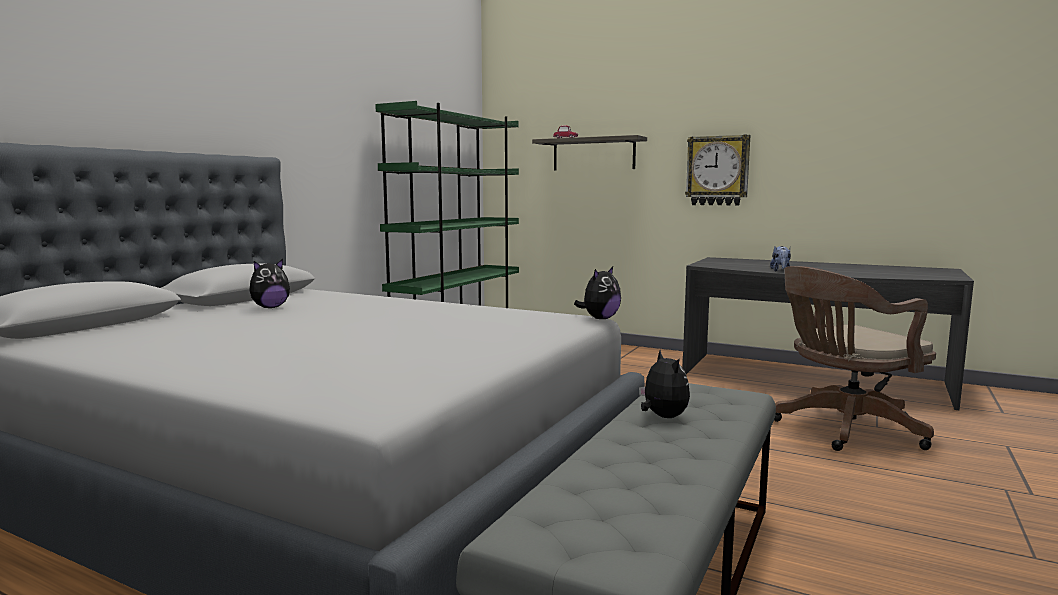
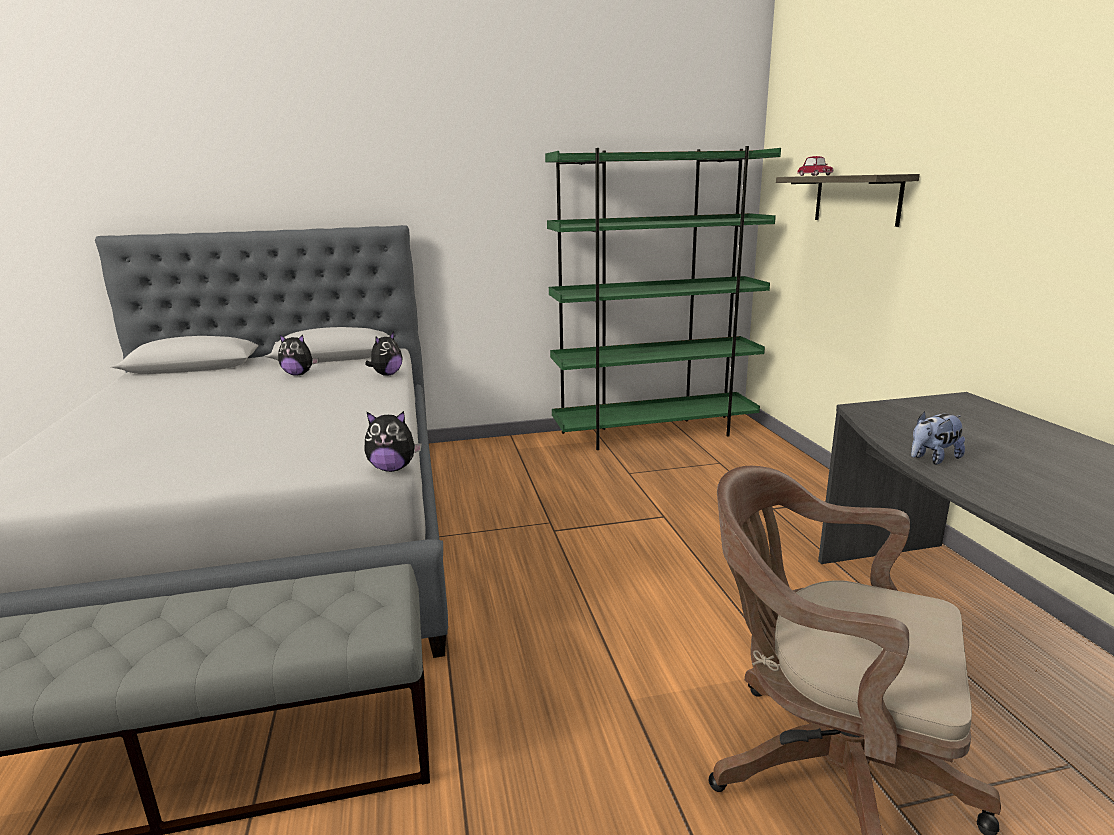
camera: 50 degrees right, 10 degrees up
(662, 417) = (251, 607): plush toy -> plush toy (387, 374)
(717, 171) = (1007, 241): wall clock -> none

